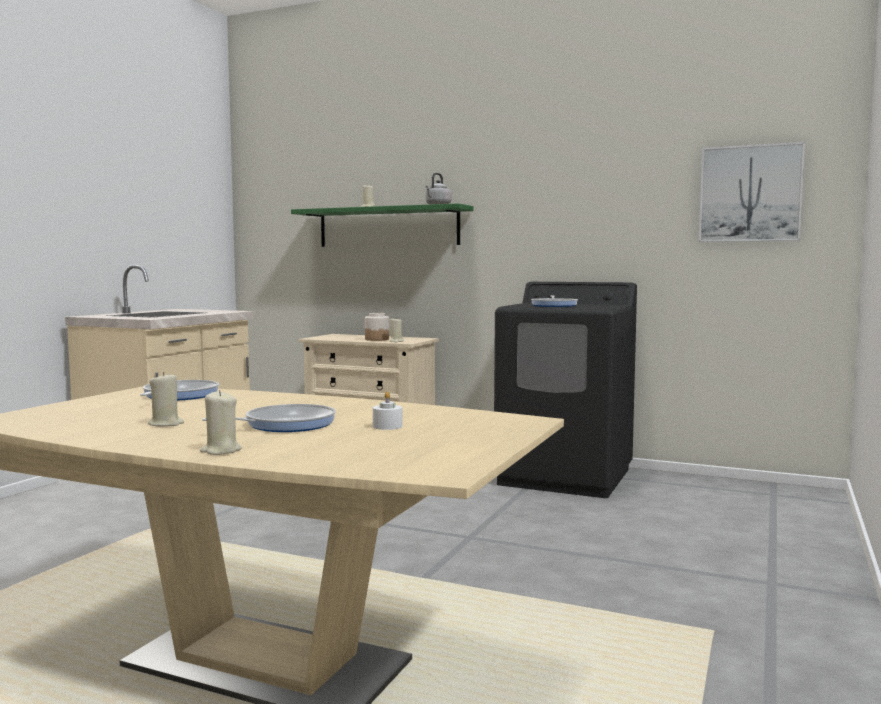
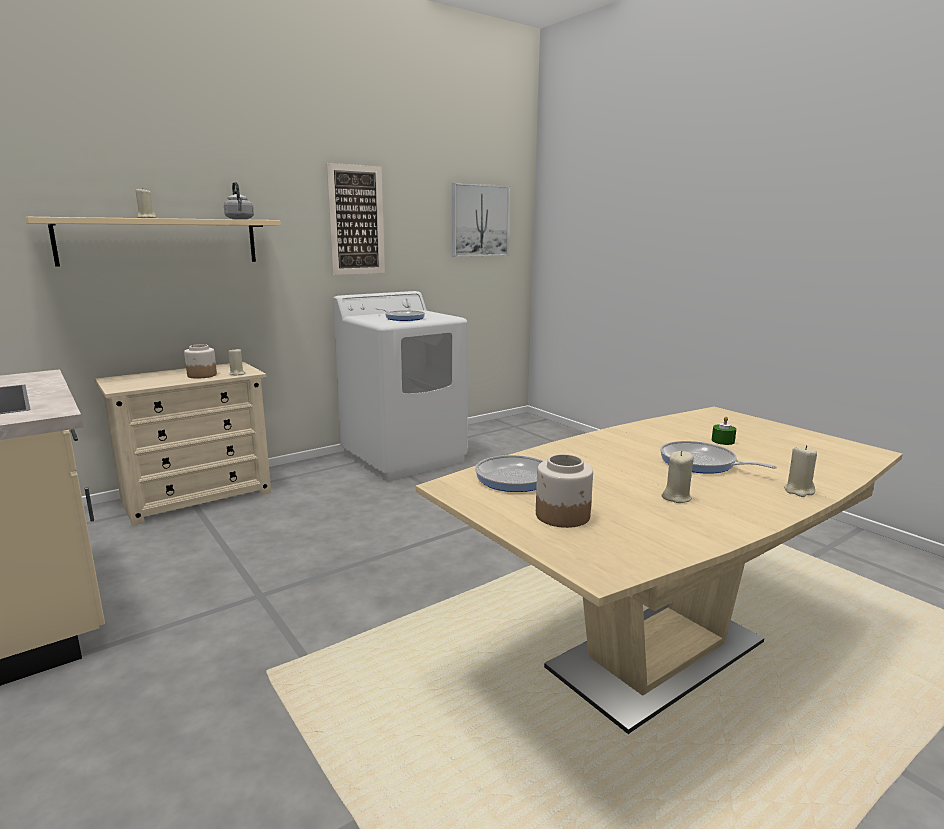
camera: 60 degrees left, 10 degrees up
(101, 408) = (563, 516): none -> jar
(285, 424) = (701, 463): frying pan -> frying pan turned 45 degrees counterclockwise
(387, 426) = (723, 441): white candle -> green candle
(388, 227) = (160, 241): green shelf -> beige shelf
(565, 477) = (404, 457): black washing machine -> white washing machine
(566, 202) = (356, 220): none -> picture

